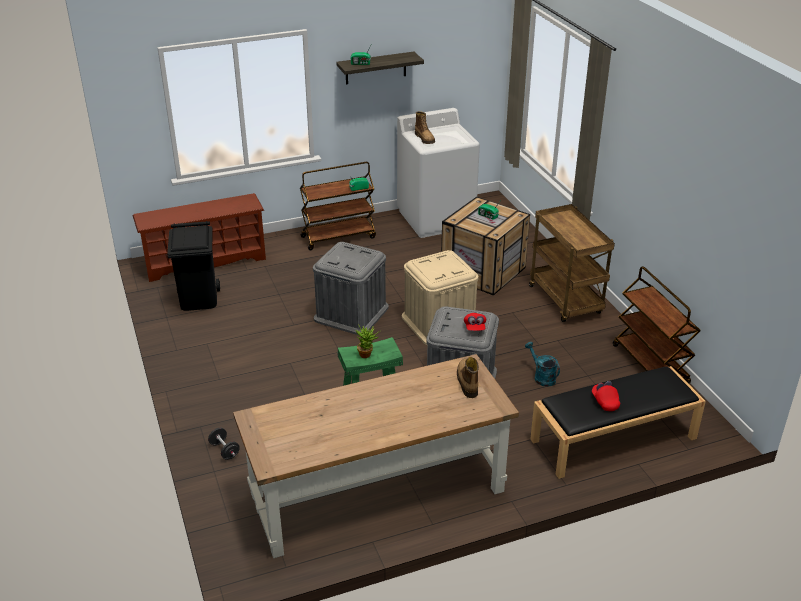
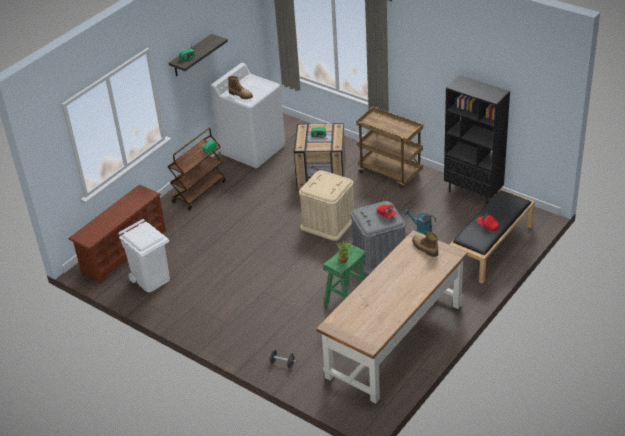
camera: 30 degrees left, 5 degrees up
(199, 299) = (151, 279): black trash can -> white trash can
(351, 313) = (266, 241): grey storage box -> none
(650, 365) = (473, 193): brown cart -> black bookcase

